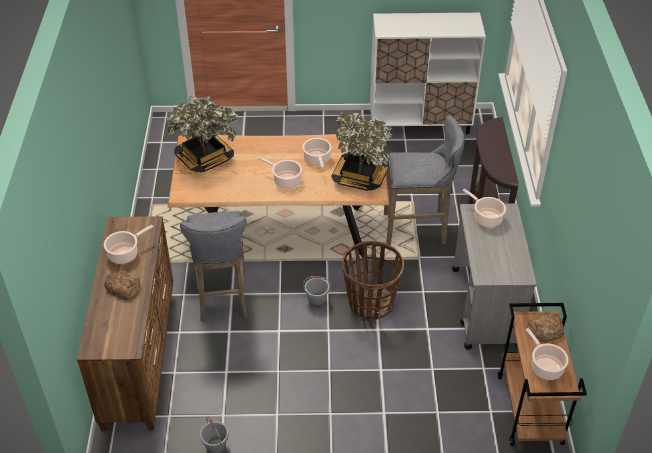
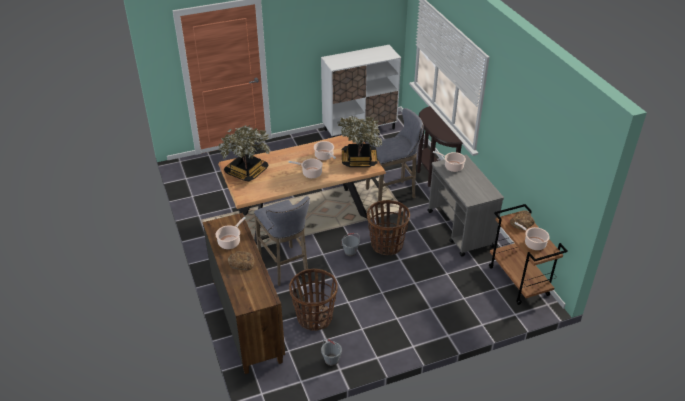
camera: 20 degrees left, 5 degrees down
(223, 380) = (314, 317): none -> basket

